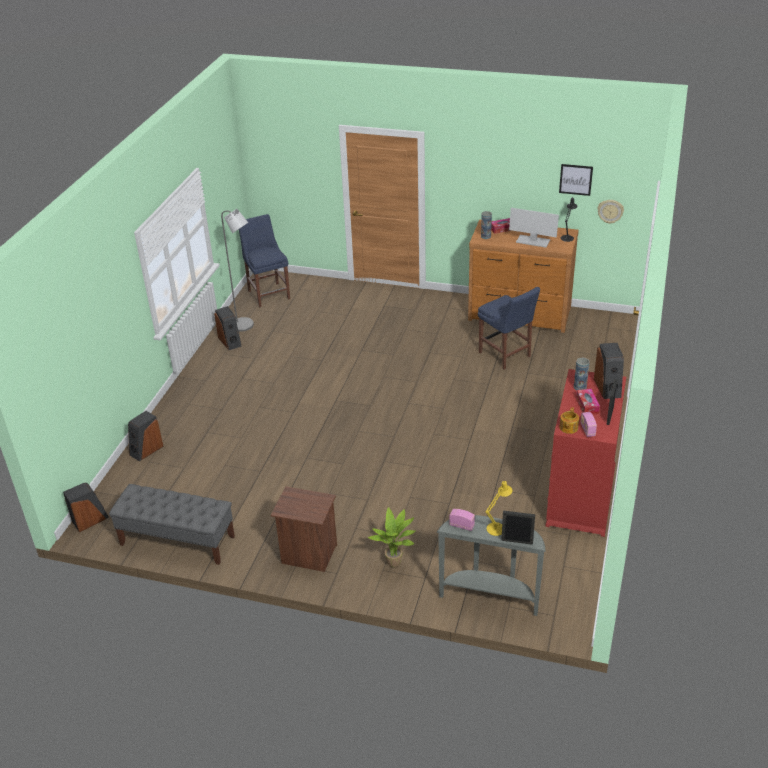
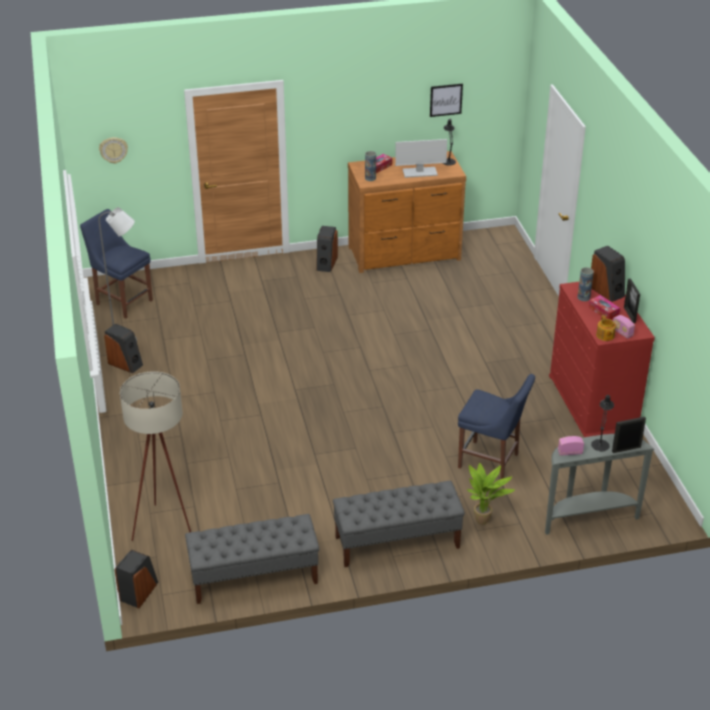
camera: 30 degrees left, 0 degrees up
(146, 450) = (135, 503): speaker -> speaker (326, 263)
(150, 477) = (165, 527): none -> beige floor lamp
(308, 555) = (397, 542): brown nightstand -> grey bench
(497, 527) = (600, 443): yellow table lamp -> black table lamp
(506, 355) = (424, 297): blue chair -> blue chair (491, 462)
(610, 211) = (481, 125): wall clock -> wall clock (113, 150)

